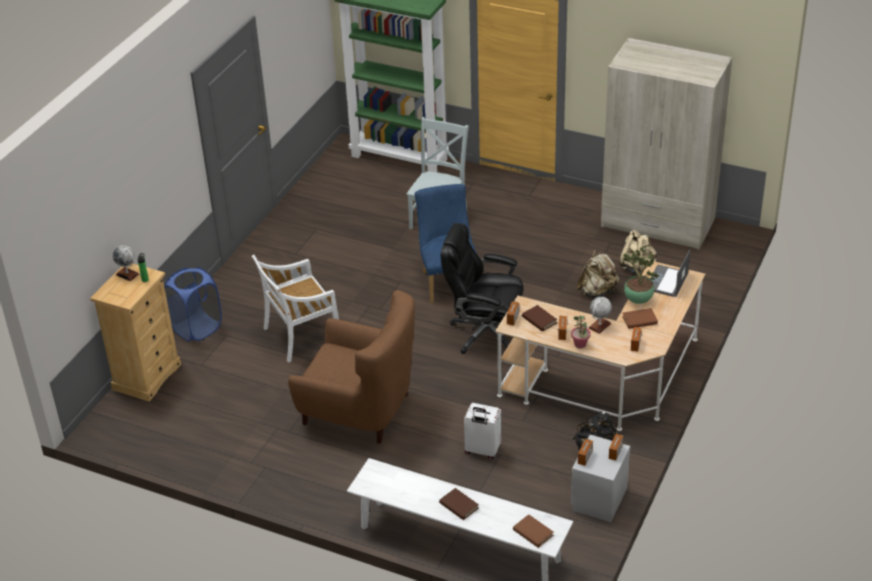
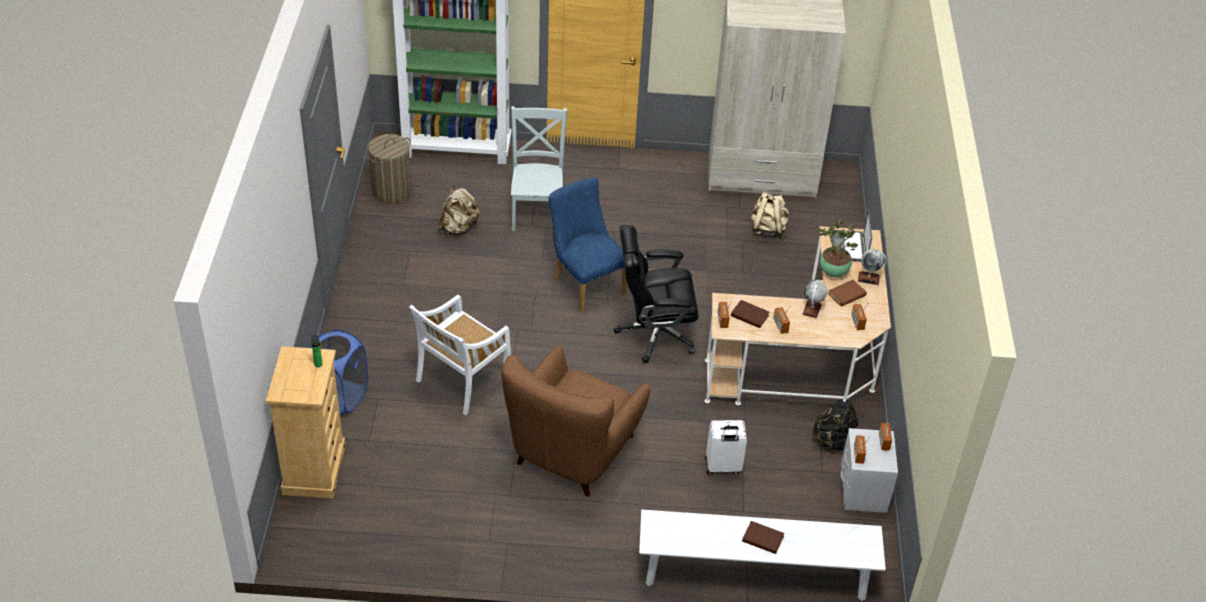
camera: 25 degrees left, 5 degrees up
(127, 274) = (293, 362): globe -> globe (868, 278)
(327, 181) = (391, 191): none -> laundry basket
(360, 410) = (573, 452): brown armchair -> brown armchair turned 120 degrees clockwise
(533, 533) = (850, 549): brown book -> none
(580, 344) = (805, 334): potted plant -> none
(597, 291) = (743, 264): beige backpack -> beige backpack (459, 228)

